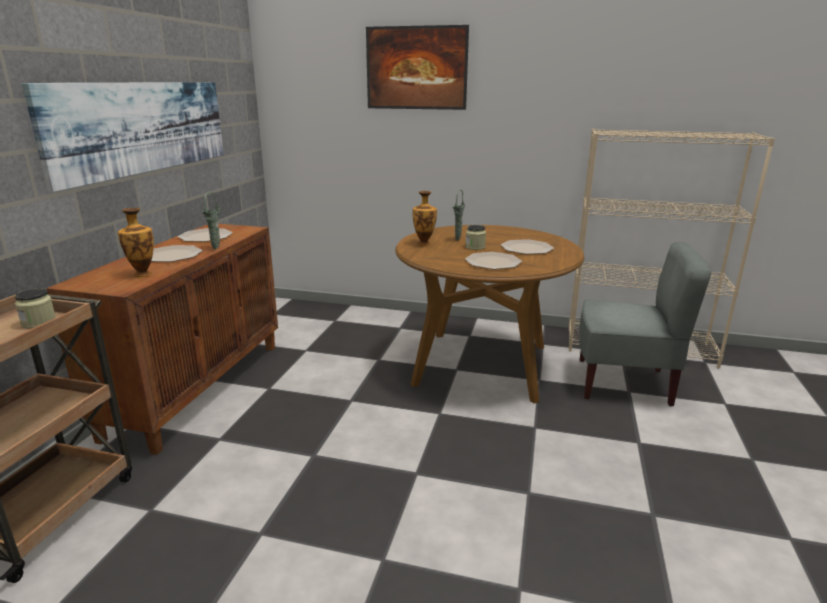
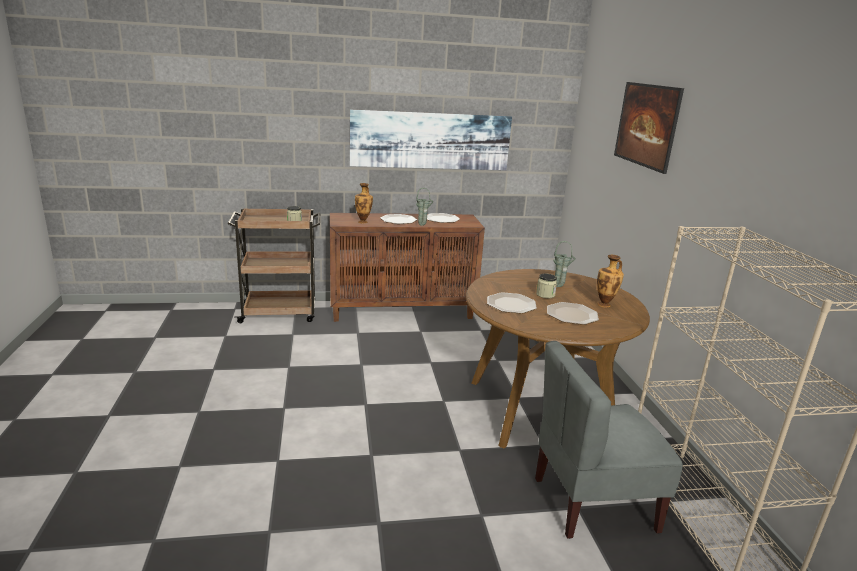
camera: 65 degrees right, 0 degrees up
(424, 243) = (529, 277): vase -> vase (605, 305)
(624, 383) = (592, 503): grey chair -> grey chair turned 90 degrees clockwise

